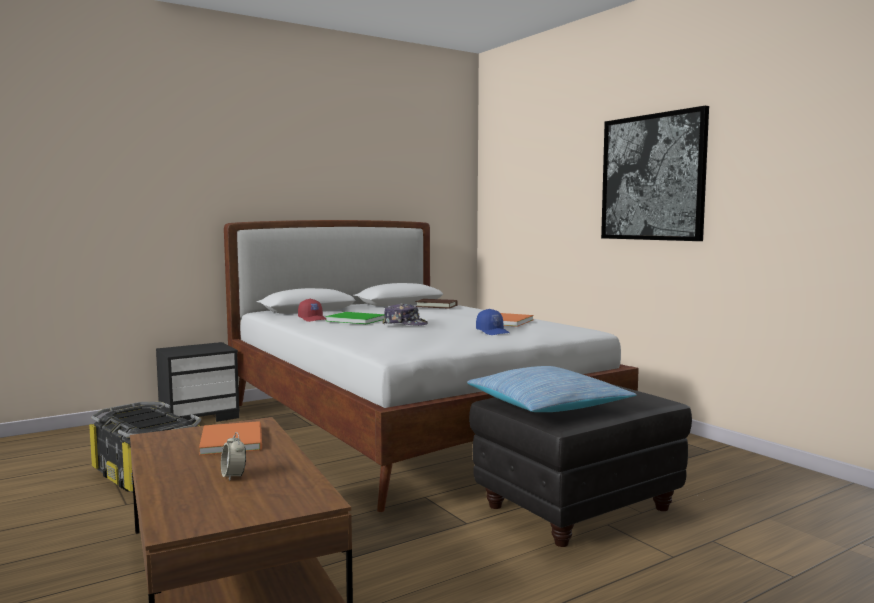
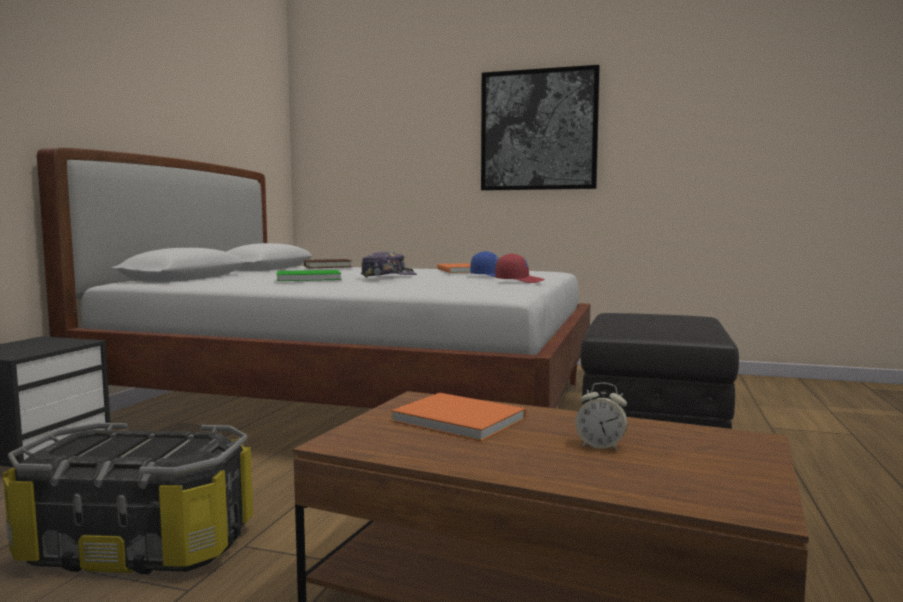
camera: 40 degrees left, 0 degrees up
(313, 319) = (243, 282): red cap -> red cap (519, 281)
(547, 406) = (659, 329): pillow -> none

